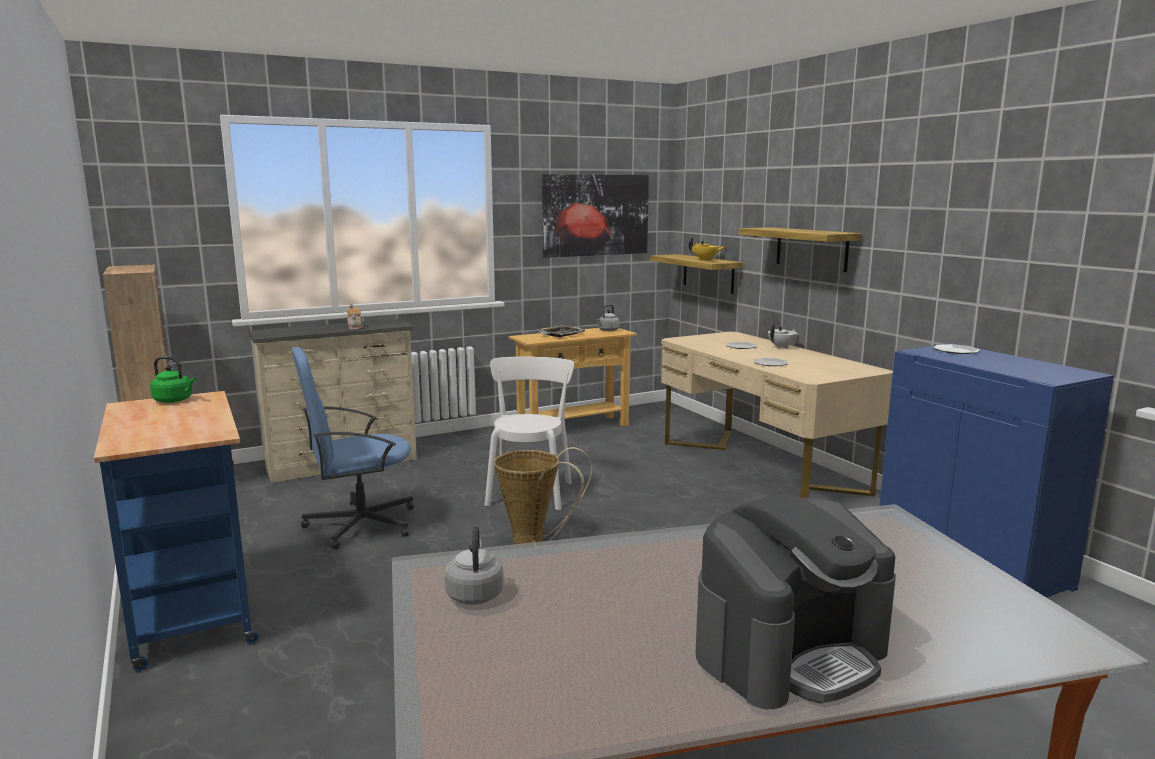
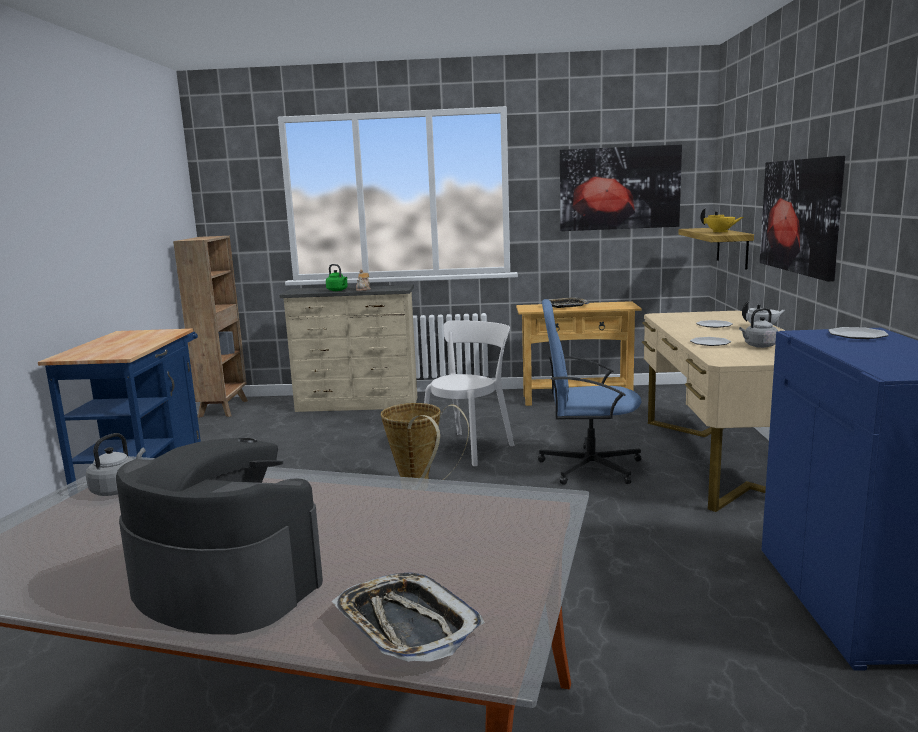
camera: 30 degrees right, 0 degrees up
(175, 400) = (152, 332): green kettle -> green kettle (338, 290)
(359, 524) = (313, 451): blue office chair -> blue office chair (588, 467)
(607, 330) = (617, 304): grey kettle -> grey kettle (758, 346)
(790, 651) = (225, 585): coffee machine -> coffee machine turned 150 degrees counterclockwise
(811, 248) = (800, 216): shelf -> picture
(985, 638) = (406, 625): none -> tray

